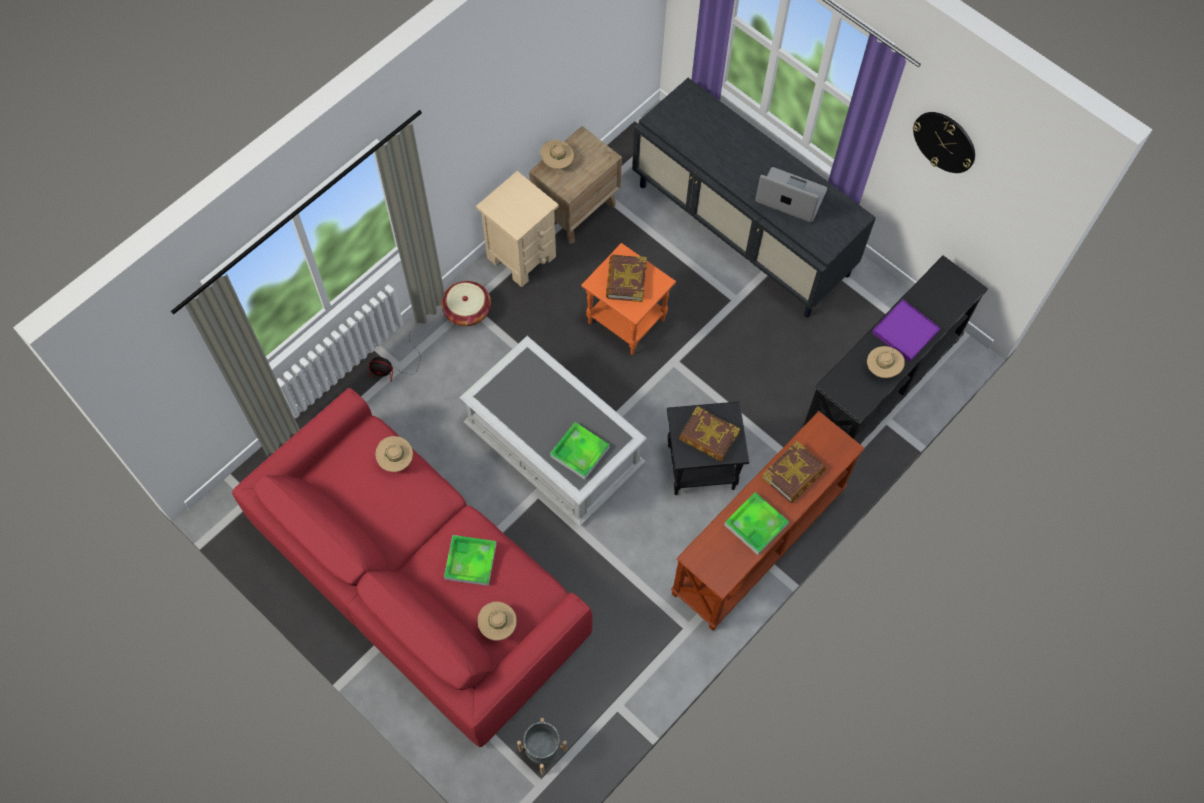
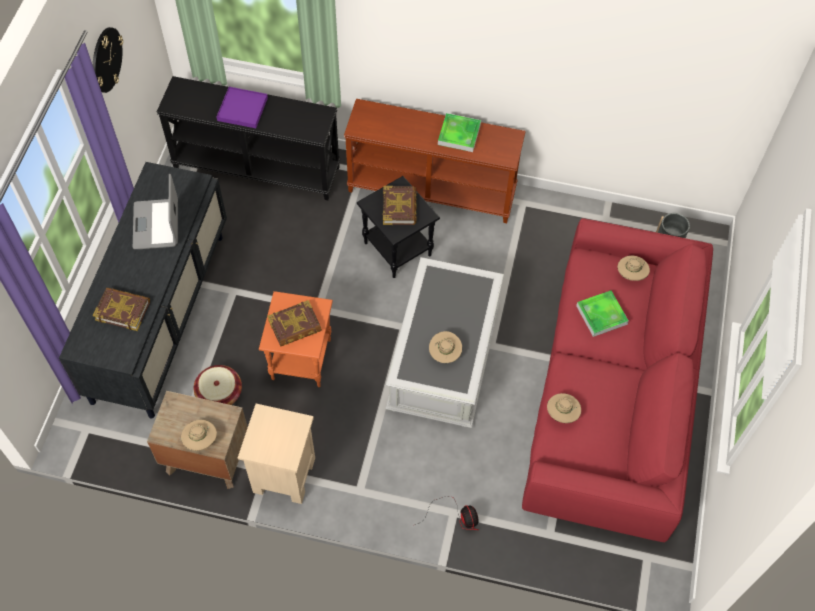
camera: 120 degrees left, 5 degrees down
(467, 310) = (365, 489): basket -> basket (219, 393)
(579, 452) = (463, 293): tray -> none
(793, 474) = (405, 129): book -> book (123, 310)
(882, 368) = (283, 111): beige hat -> beige hat (444, 353)

